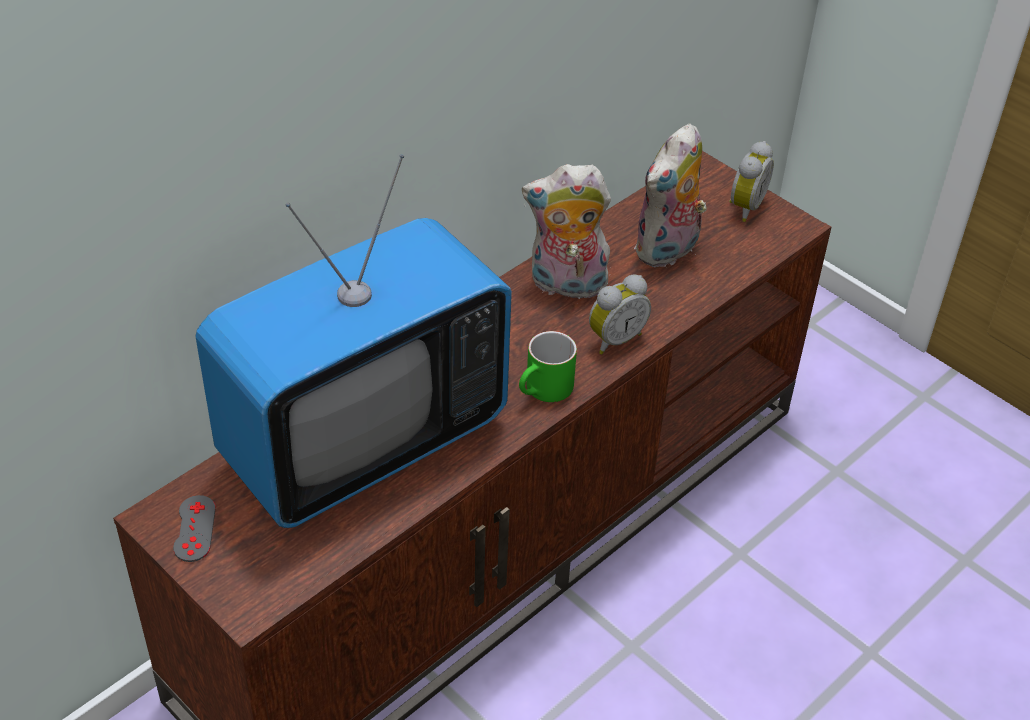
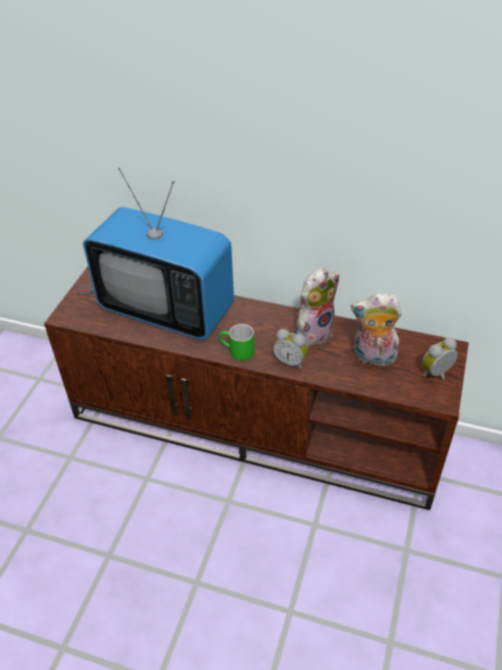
camera: 65 degrees right, 0 degrees up
(566, 285) = (313, 331): plush toy -> plush toy turned 75 degrees clockwise
(744, 207) = (437, 374): alarm clock -> alarm clock turned 150 degrees clockwise

